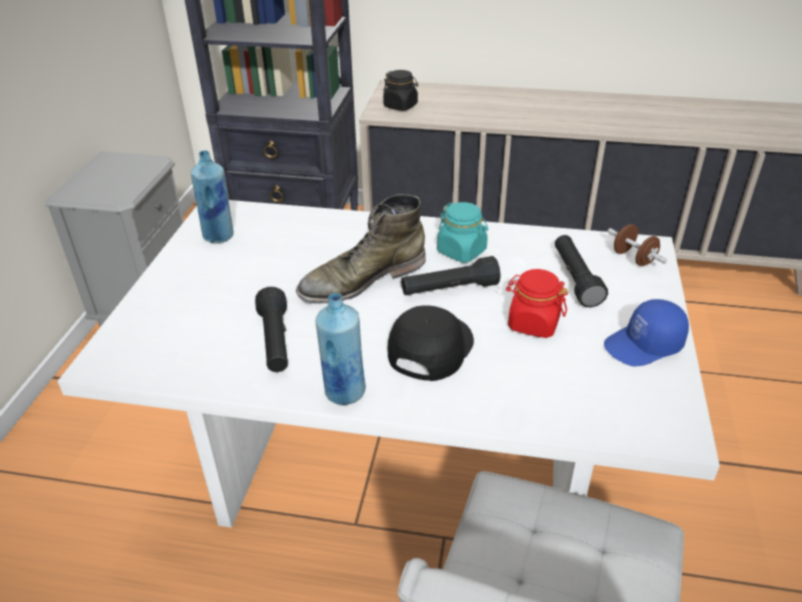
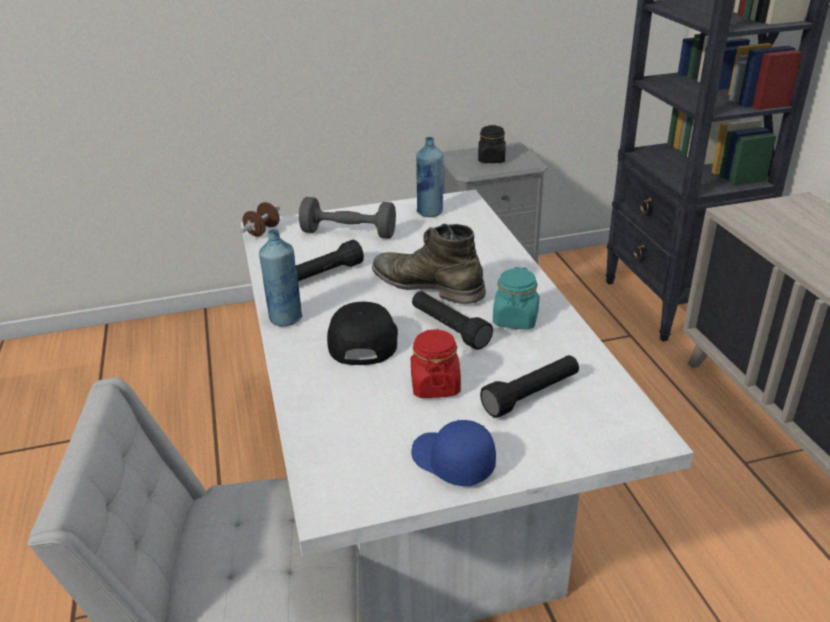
camera: 65 degrees right, 5 degrees down
(200, 300) = (349, 233): none -> grey dumbbell
(401, 106) = (768, 218): black jar -> black jar (491, 159)
(429, 347) = (362, 340): black cap -> black cap turned 90 degrees counterclockwise
(633, 258) = (611, 428): brown dumbbell -> brown dumbbell (262, 231)

